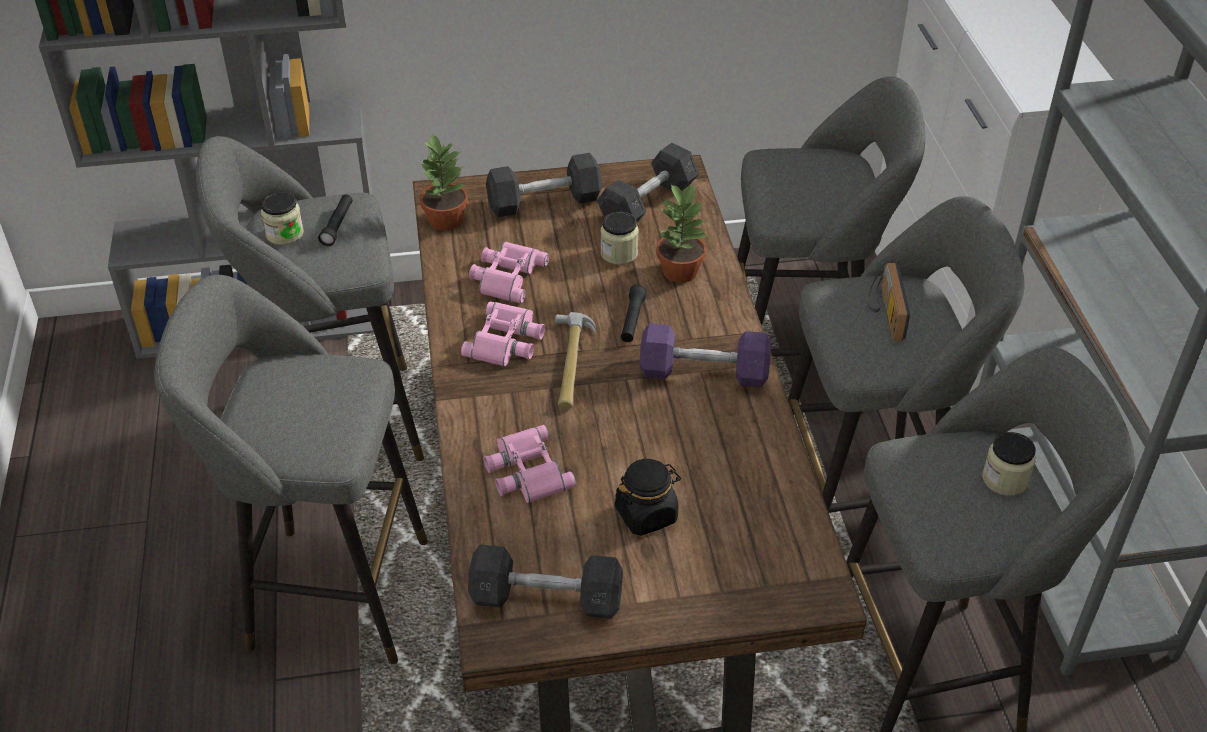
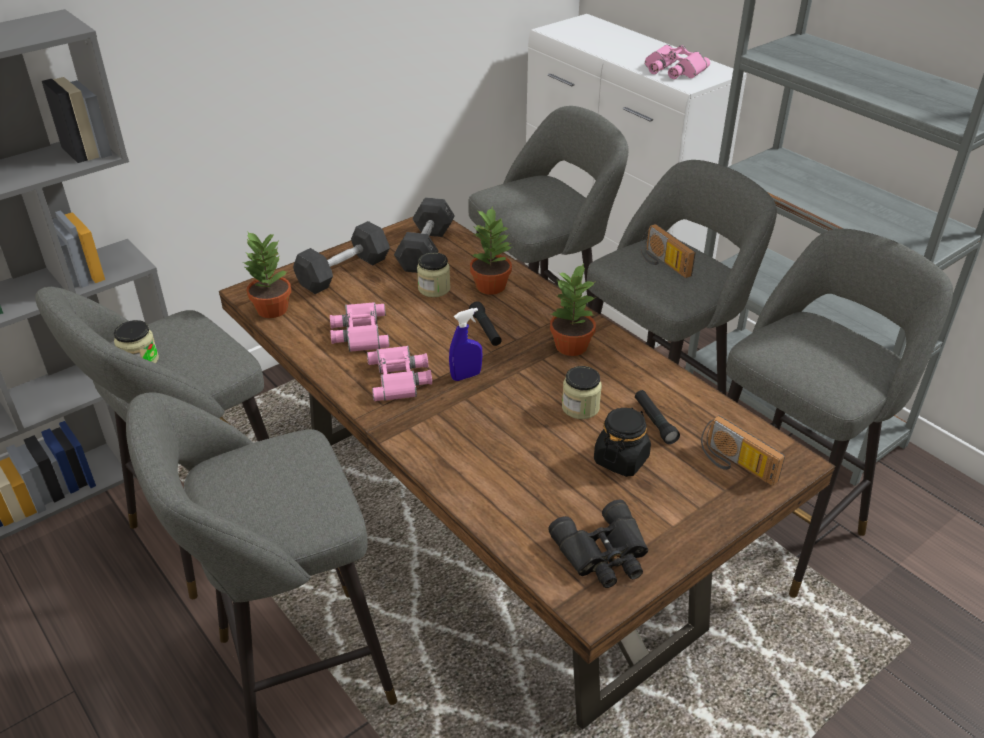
camera: 30 degrees left, 5 degrees down
(337, 225) = (185, 339): black flashlight -> black flashlight (654, 422)
(525, 471) = (501, 466): pink binoculars -> pink binoculars (673, 70)
(546, 598) = (604, 554): grey dumbbell -> black binoculars
(570, 363) = (466, 376): hammer -> blue spray bottle
(704, 372) = (570, 346): purple dumbbell -> potted plant
(757, 571) = (735, 465): none -> radio
(1004, 479) = (837, 337): jar -> jar (580, 407)

